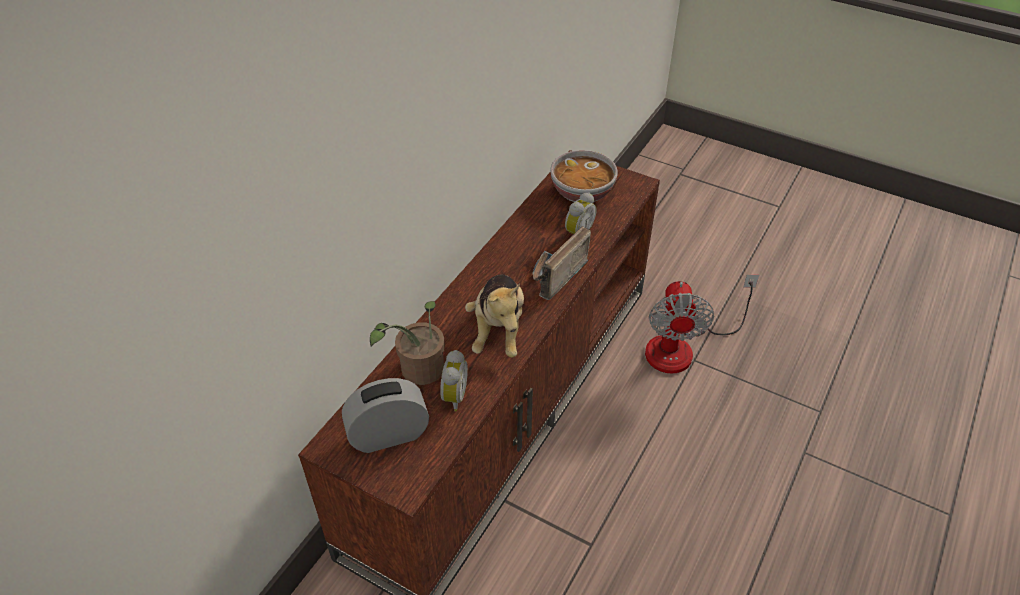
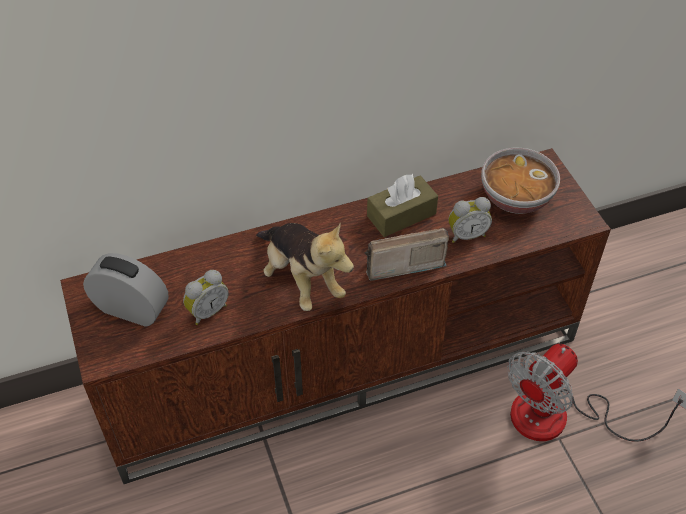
camera: 40 degrees right, 5 degrees up
(417, 372) = (203, 272): potted plant -> none
(498, 330) = (301, 279): plush toy -> plush toy turned 75 degrees counterclockwise
(519, 245) = (401, 215): none -> brown tissue box

